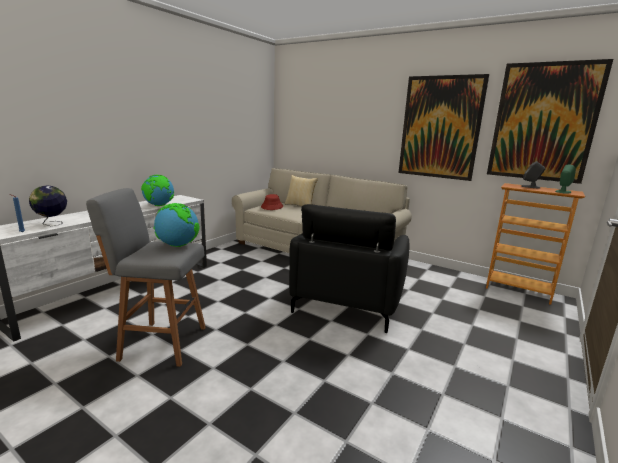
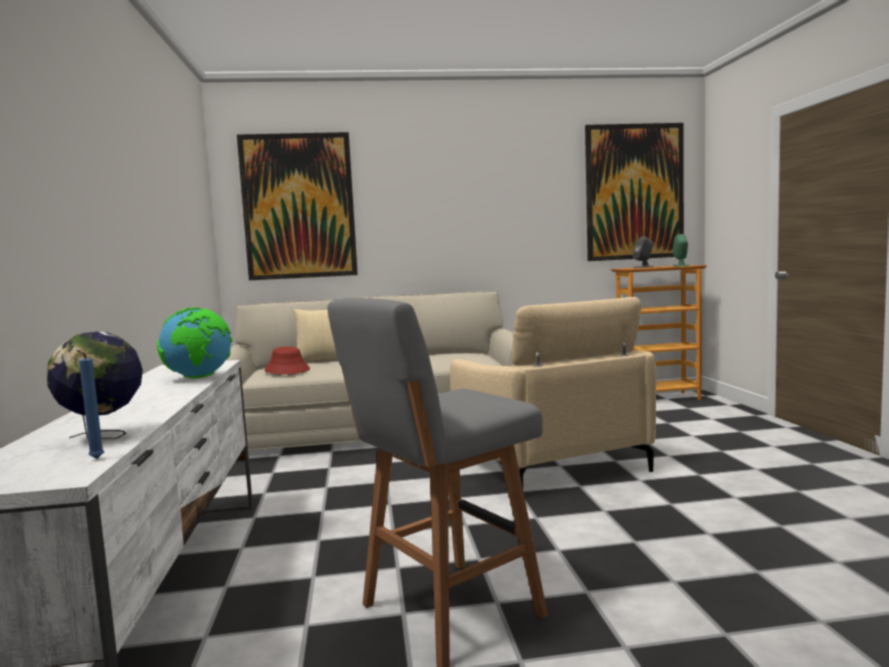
camera: 40 degrees left, 10 degrees down
(178, 245) = (456, 393): globe -> none
(348, 301) = (549, 462): black armchair -> beige armchair
(440, 128) = (519, 207): picture -> picture (298, 206)

